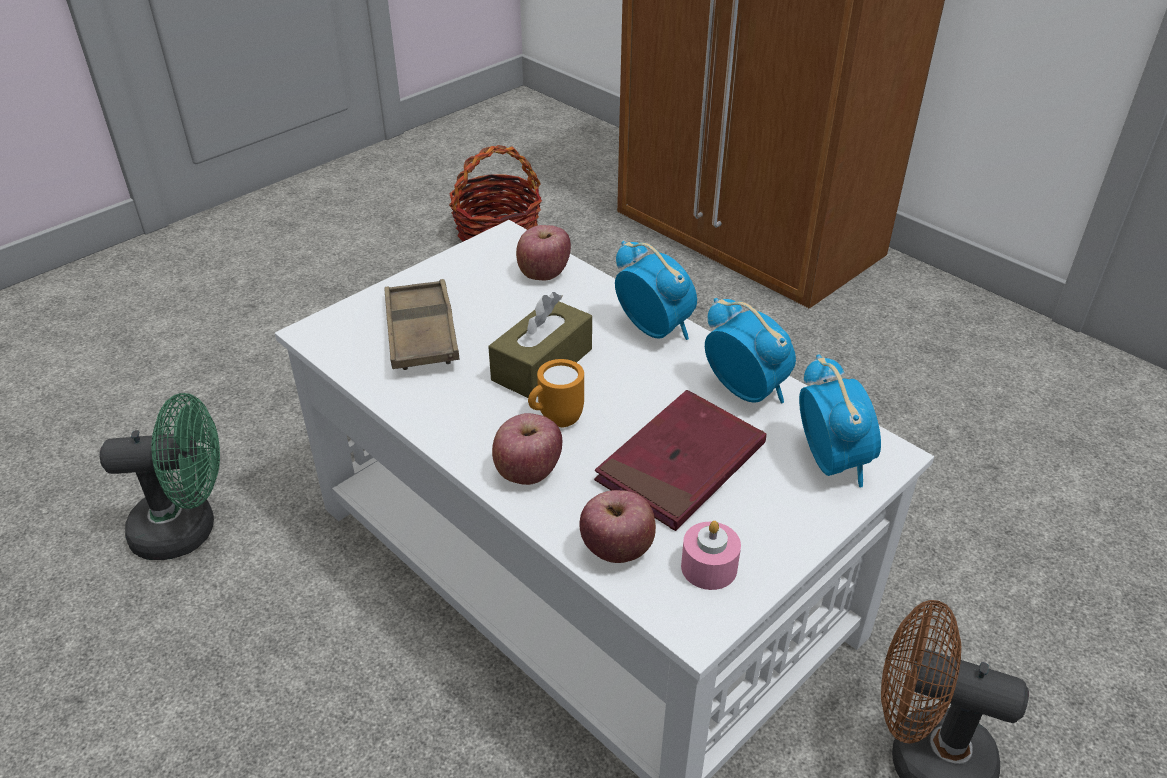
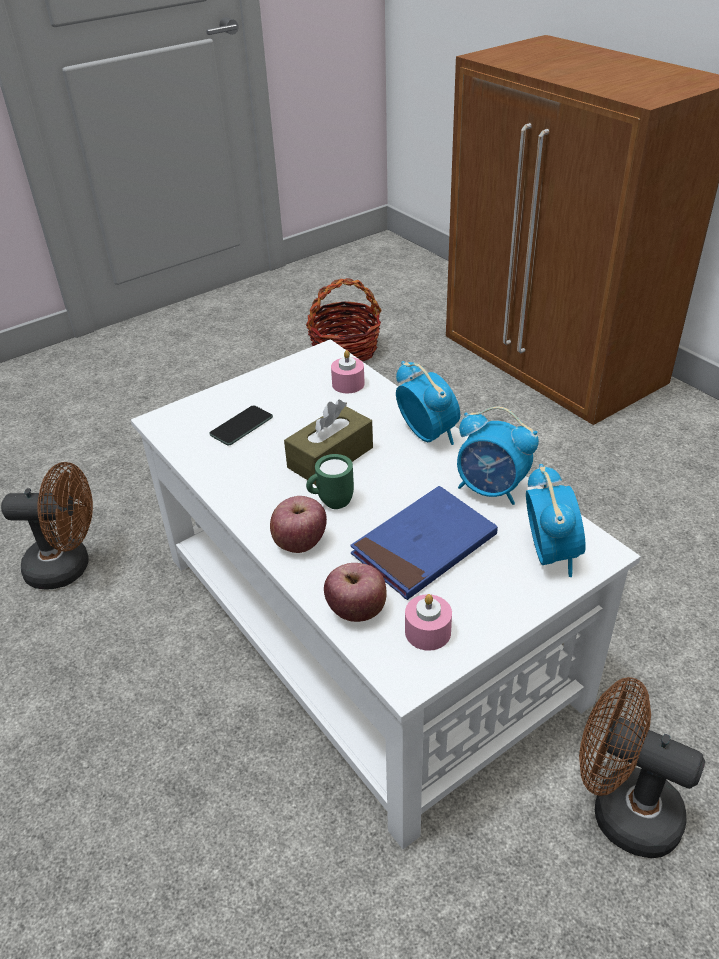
camera: 10 degrees right, 0 degrees up
(188, 528) = (68, 567): green fan -> brown fan
(421, 332) = (241, 426): brown tray -> phone
(543, 273) = (348, 384): apple -> pink candle
(555, 420) = (331, 503): orange mug -> green mug
(681, 464) = (424, 546): red book -> blue book
(745, 390) = (491, 490): alarm clock -> alarm clock turned 150 degrees clockwise

